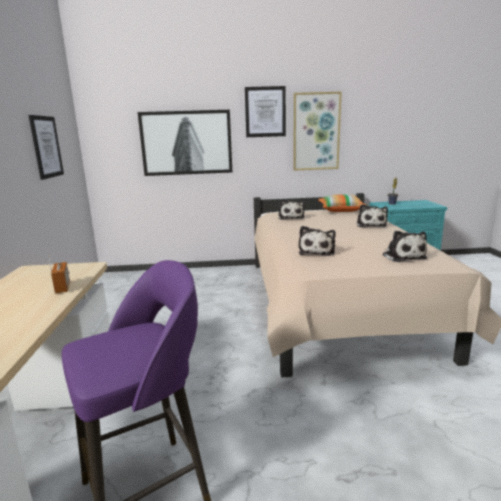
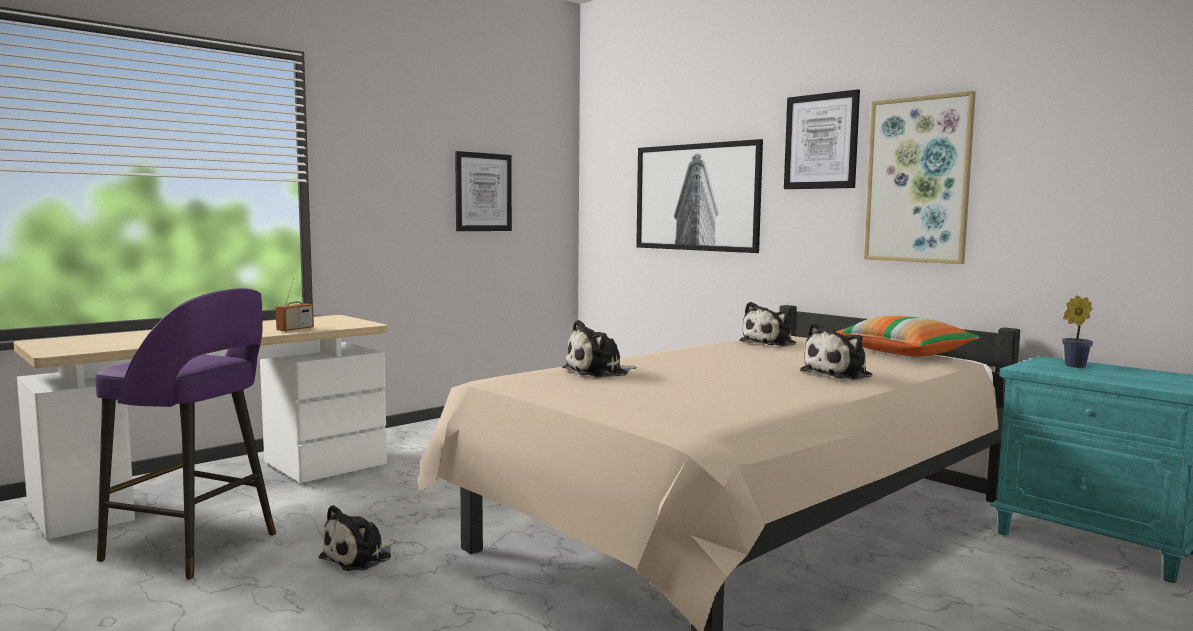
camera: 50 degrees right, 10 degrees down
(403, 256) = (666, 404): plush toy -> plush toy (360, 557)

